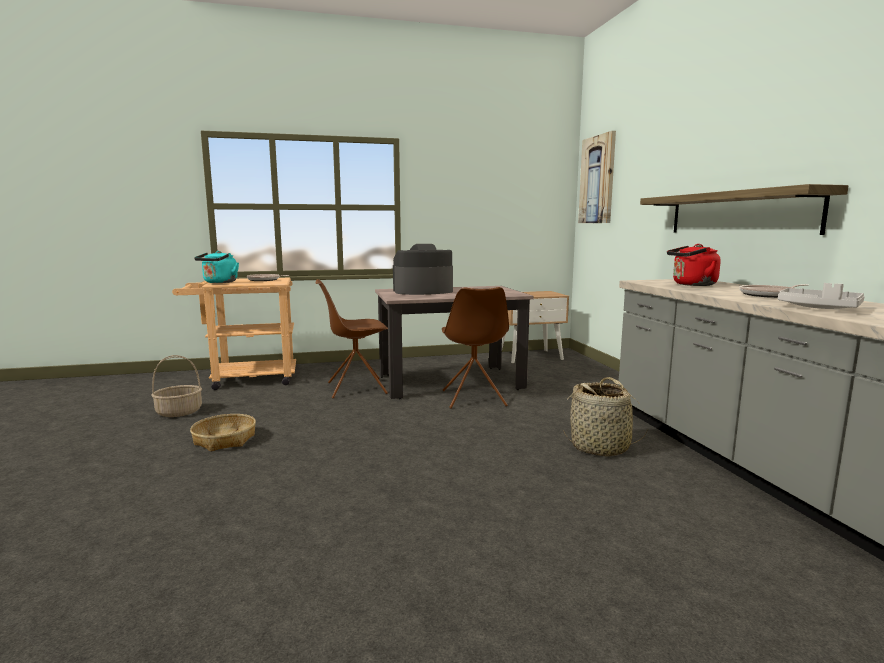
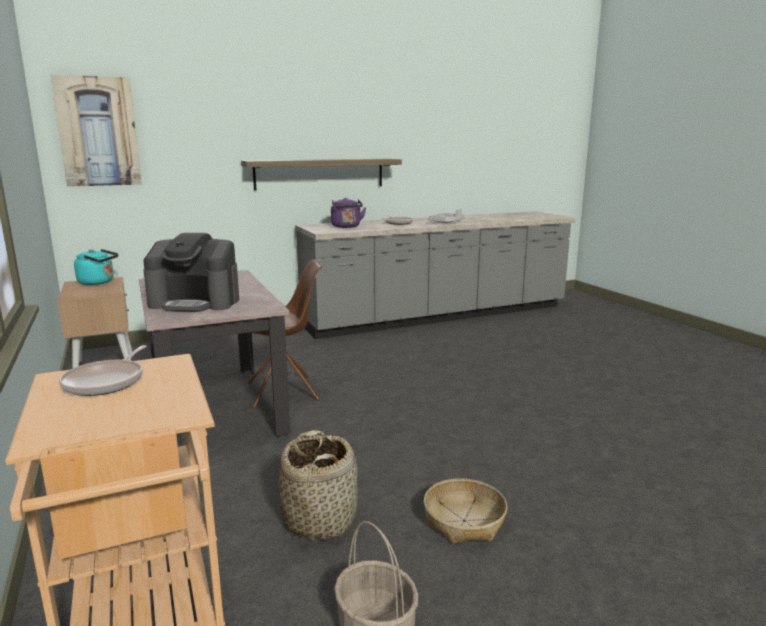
camera: 100 degrees left, 5 degrees up
(219, 282) = (166, 410): turquoise kettle -> turquoise kettle (98, 282)
(355, 388) = (236, 468): brown chair -> none
(422, 291) = (195, 302): coffee machine -> coffee machine turned 60 degrees counterclockwise
(600, 447) = (392, 349): basket -> basket (320, 519)
(692, 285) = (346, 227): red kettle -> purple kettle

